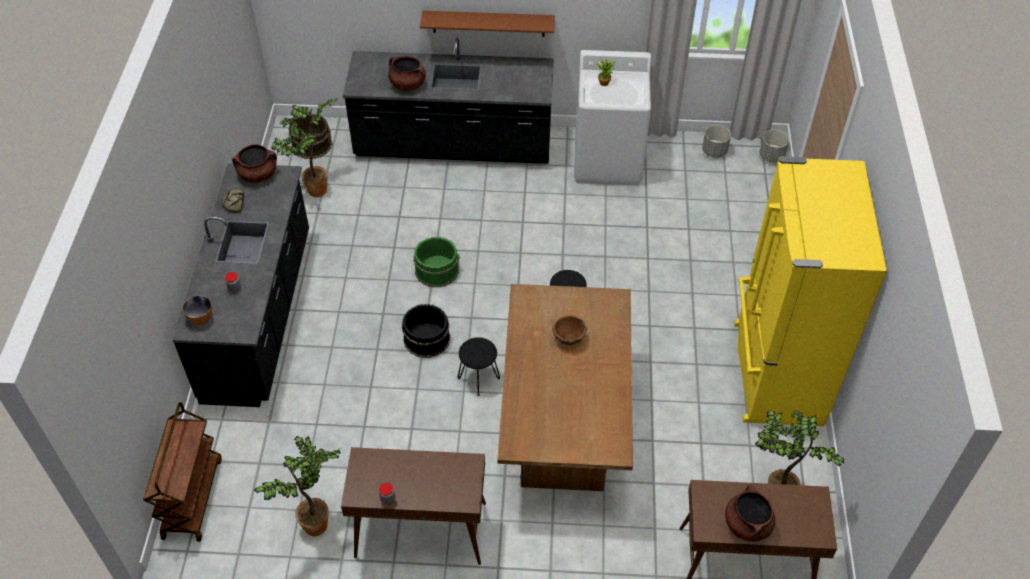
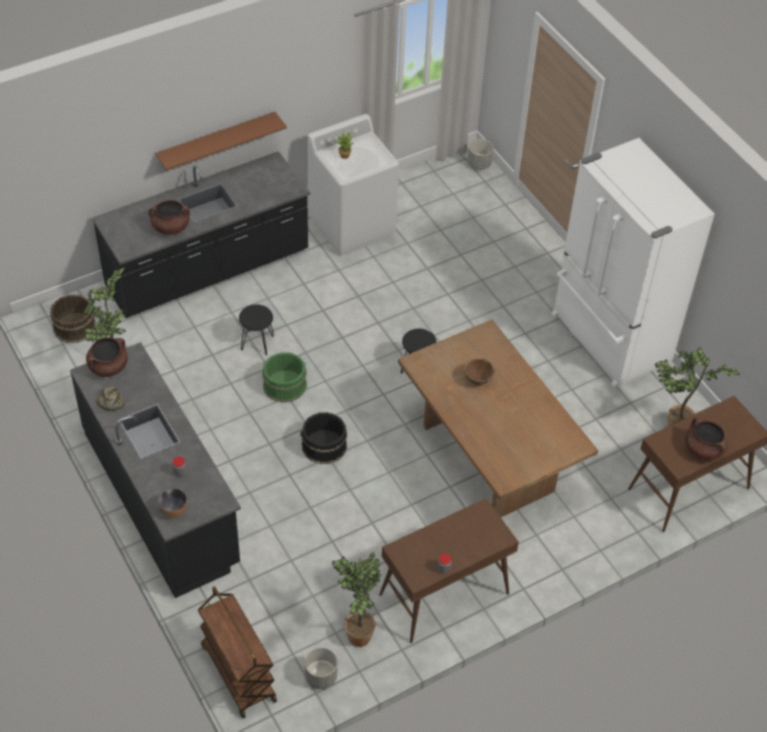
camera: 35 degrees left, 0 degrees up
(478, 378) = (392, 455): black stool -> black stool (257, 342)
(714, 151) = (431, 179): grey planter -> grey planter (320, 676)
(774, 373) = (608, 339): yellow fridge -> white fridge

